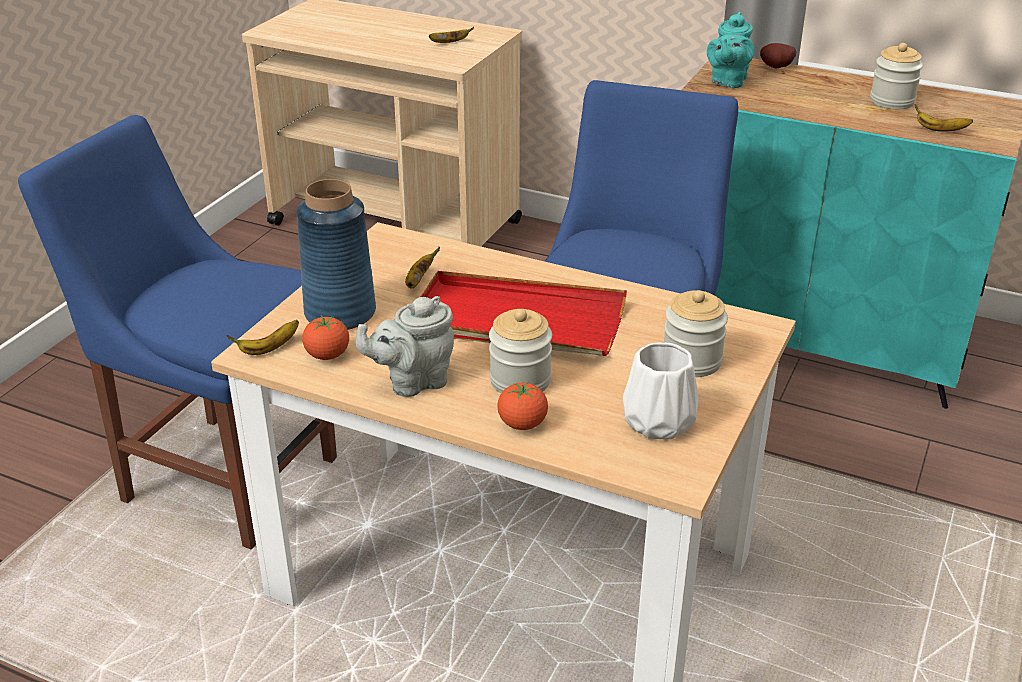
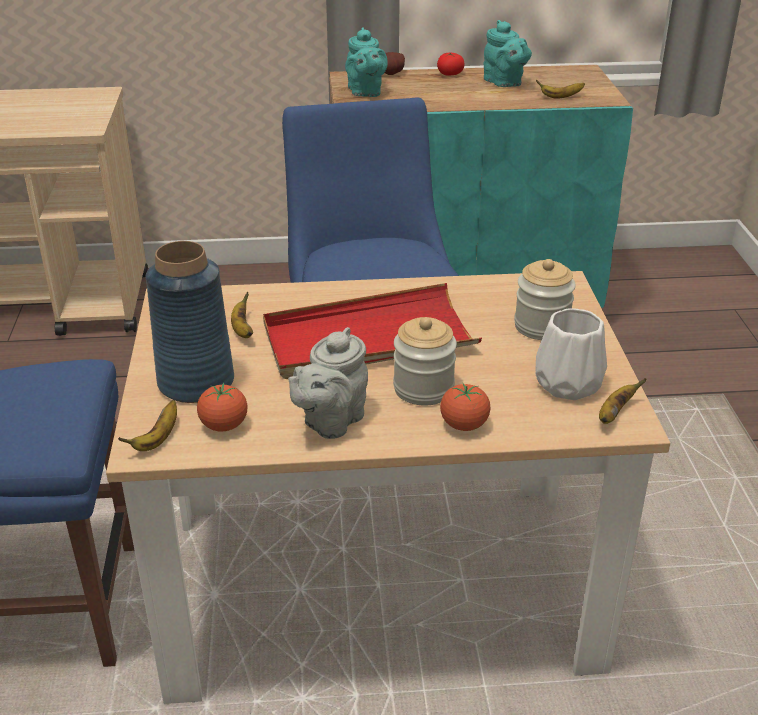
camera: 30 degrees left, 0 degrees up
(449, 43) = (62, 110): banana -> banana (614, 413)
(841, 79) = (450, 74): none -> tomato
(892, 101) = (504, 83): jar -> turquoise teapot

